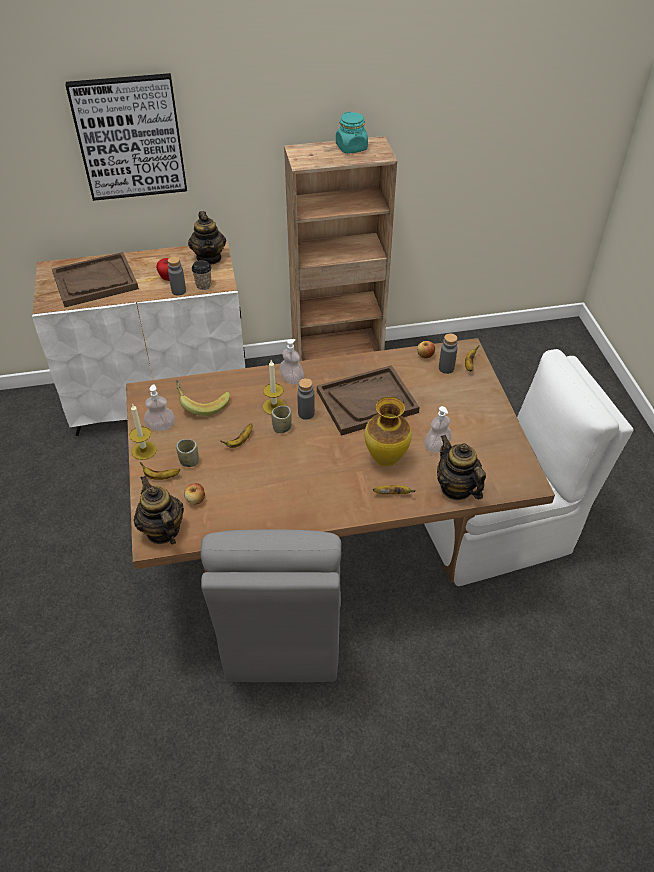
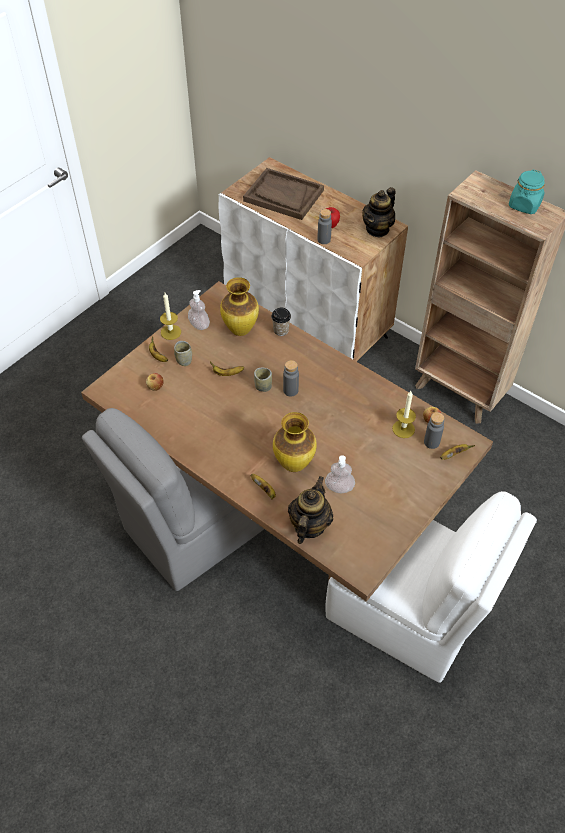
camera: 50 degrees right, 5 degrees up
(129, 137) = (360, 96): picture -> none
(162, 530) = (116, 389): teapot -> none
(202, 403) = (241, 330): banana -> vase
(203, 285) = (345, 247): cup -> cup (281, 330)
(274, 406) = (278, 369): candle -> candle (403, 429)
(292, 379) = (315, 360): soap dispenser -> none
(367, 401) = (340, 417): brown tray -> none

